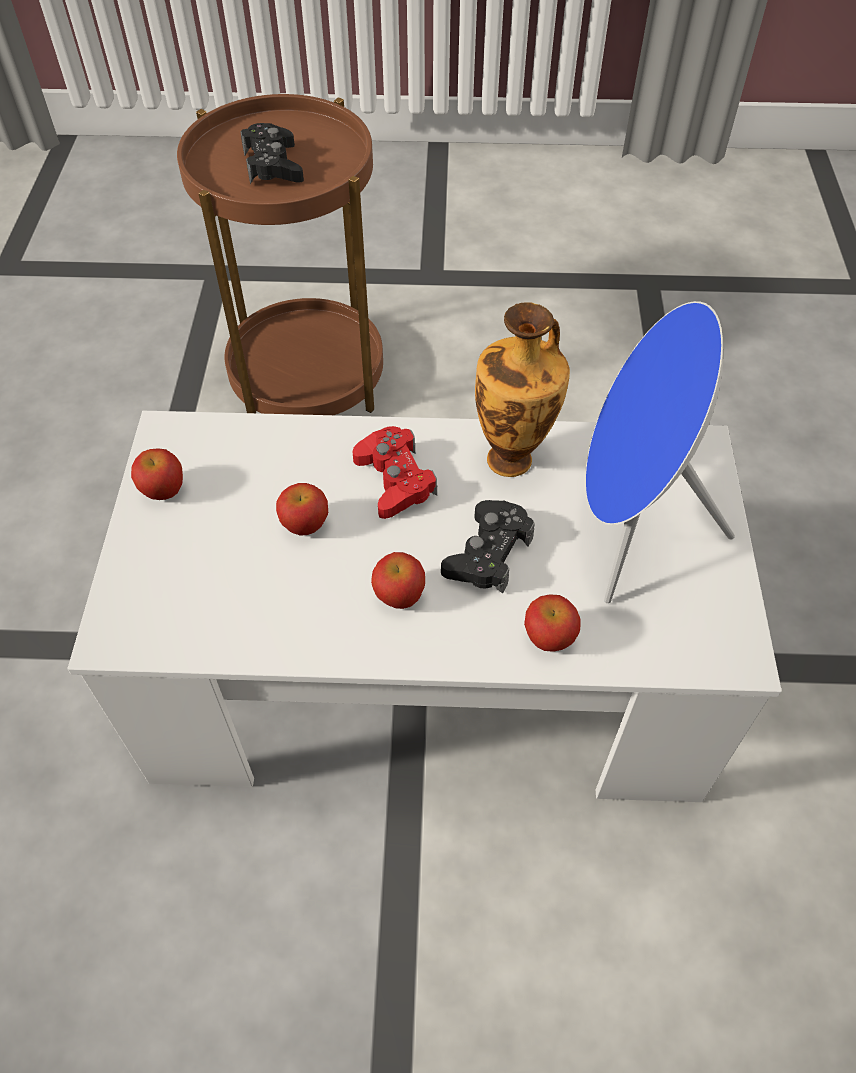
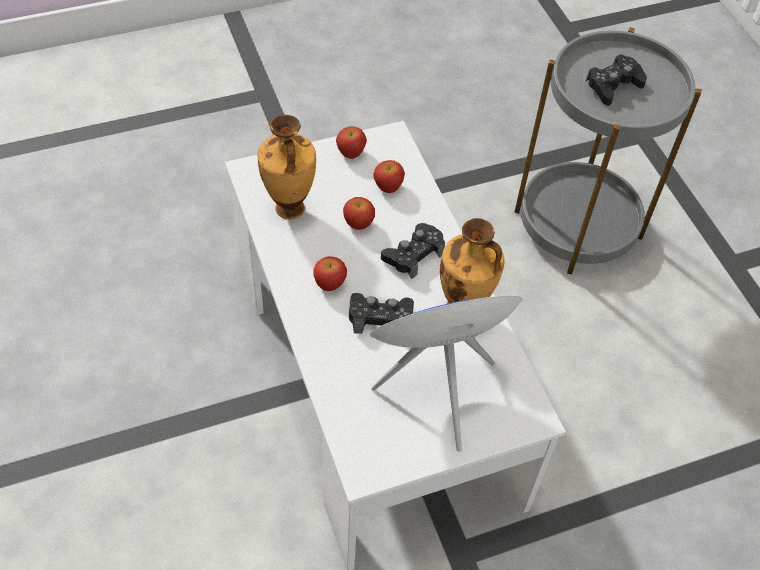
camera: 65 degrees right, 0 degrees up
(229, 605) = (289, 210): none -> vase
(307, 376) = (578, 224): brown side table -> grey side table
(395, 479) = (413, 254): red game controller -> black game controller
(548, 638) = (333, 365): apple -> apple (388, 186)

